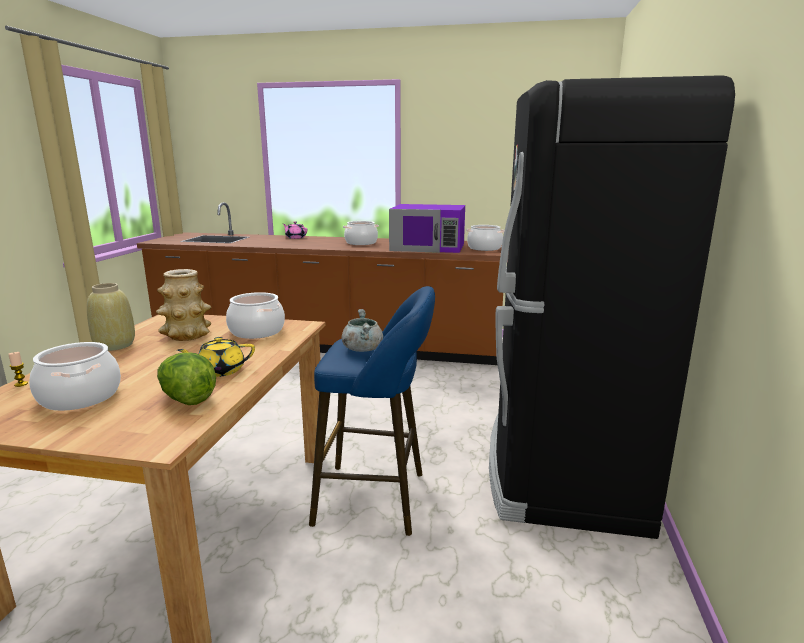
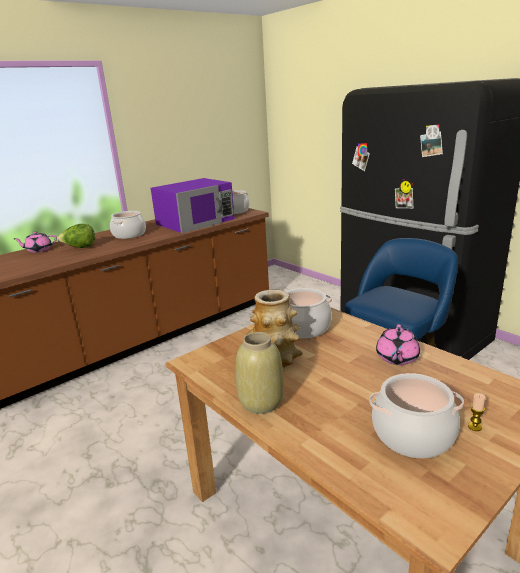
camera: 50 degrees left, 5 degrees up
(21, 384) = (341, 473): candle -> candle (474, 427)
(187, 399) = (455, 380): lettuce -> lettuce (80, 248)
(220, 371) = (397, 358): yellow teapot -> pink teapot
(362, 349) = (394, 300): grey cooking pot -> none

